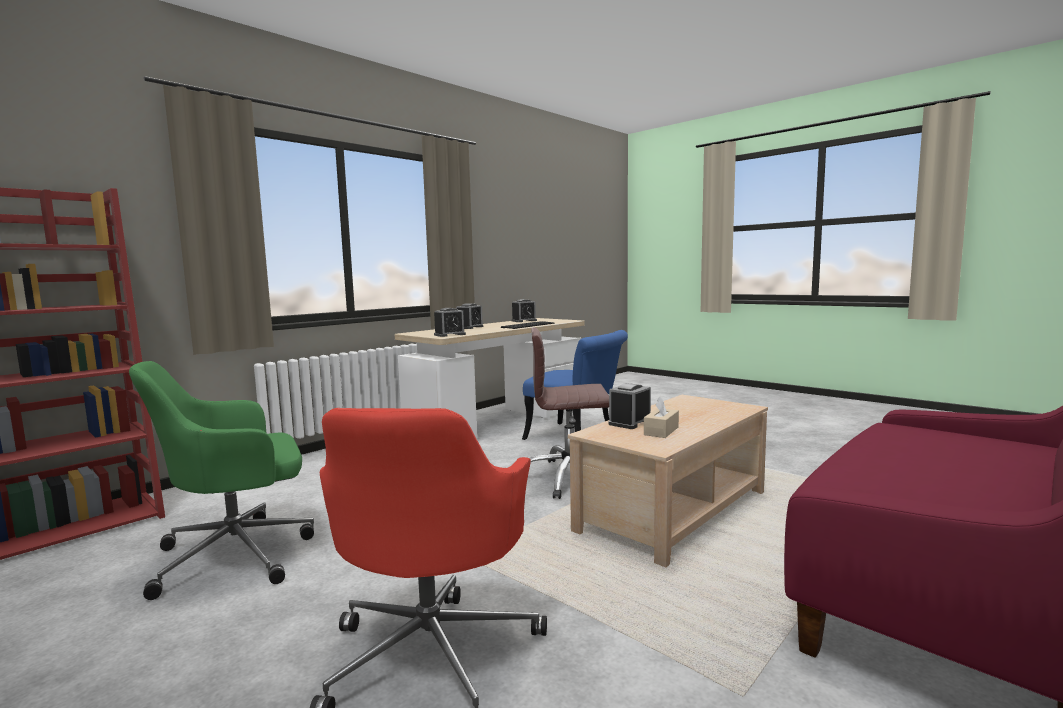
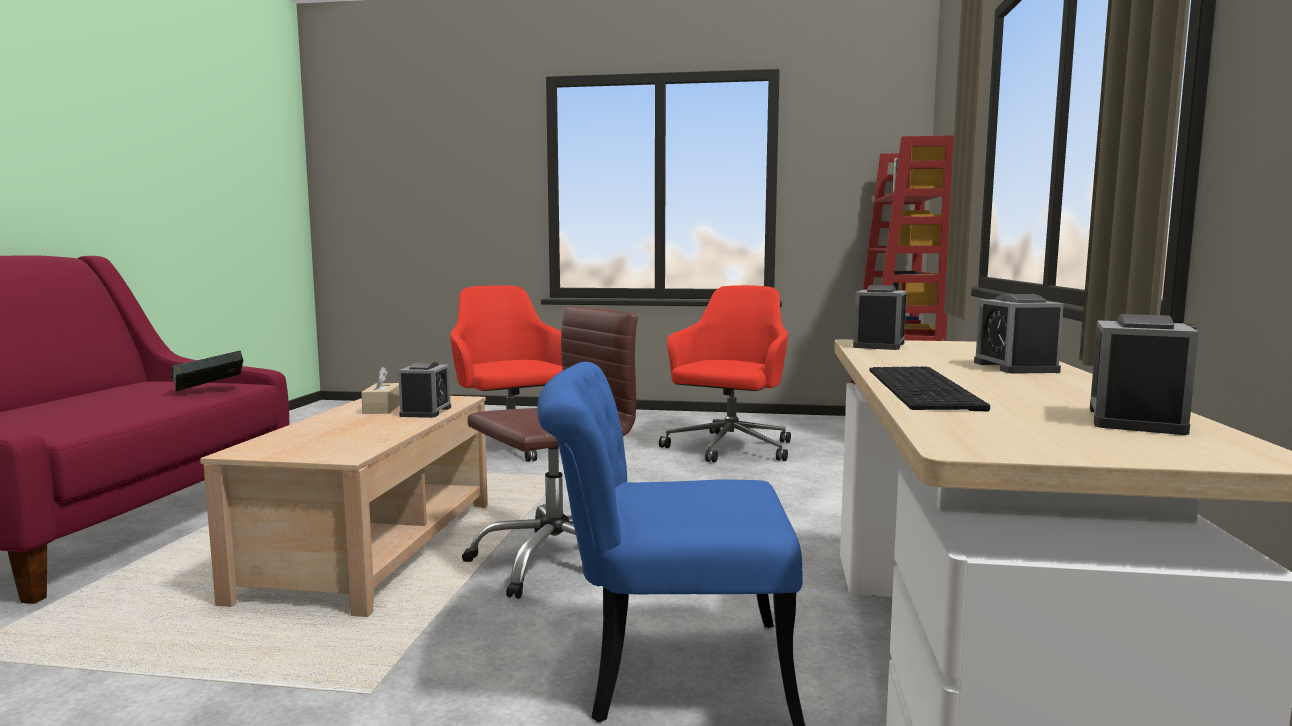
camera: 145 degrees right, 0 degrees up
(239, 554) = (729, 449): green office chair -> red office chair
(854, 469) = (209, 390): none -> book

